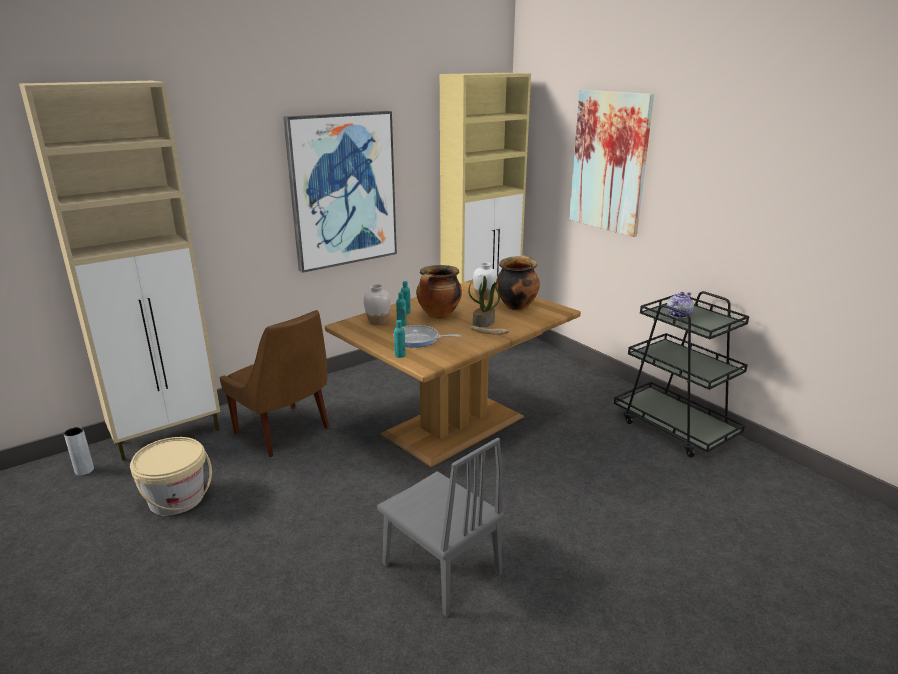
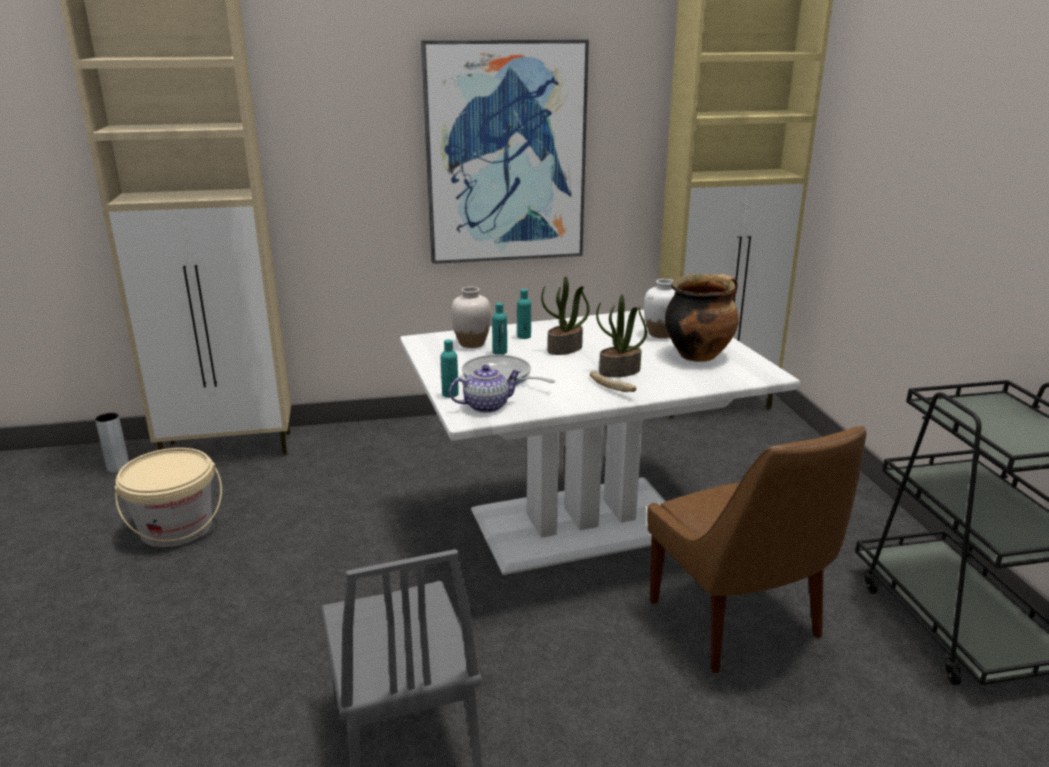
camera: 25 degrees right, 0 degrees up
(284, 432) = (356, 476): brown chair -> brown chair (737, 623)
(439, 315) = (565, 349): cooking pot -> potted plant
(455, 426) = (581, 524): brown dining table -> white dining table
(609, 162) = (934, 134): picture -> none
(678, 315) = (979, 417): teapot -> teapot (485, 406)

